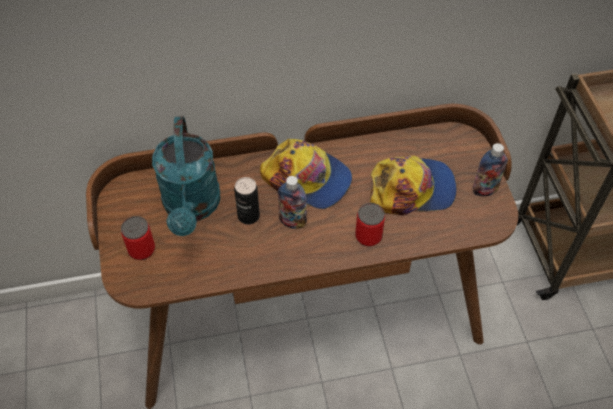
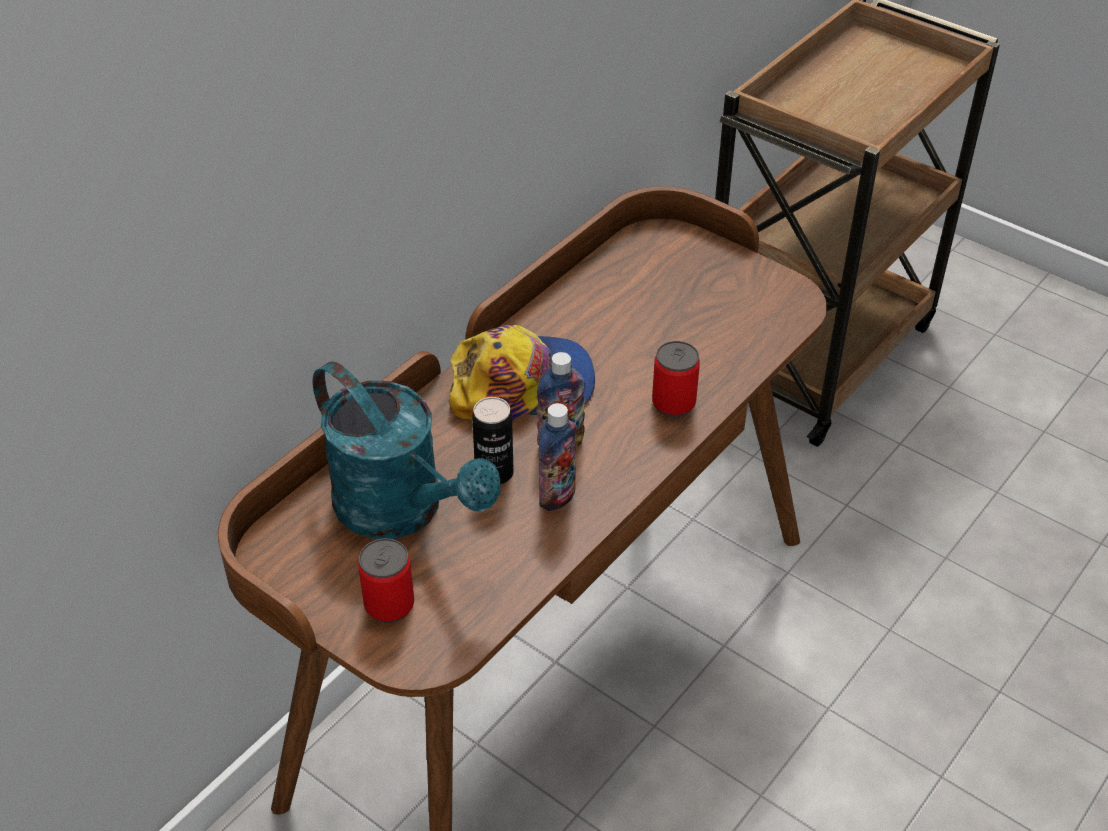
camera: 40 degrees left, 10 degrees down
(411, 189) = (665, 323): cap -> none
(484, 190) = (748, 276): bottle -> bottle (557, 496)

